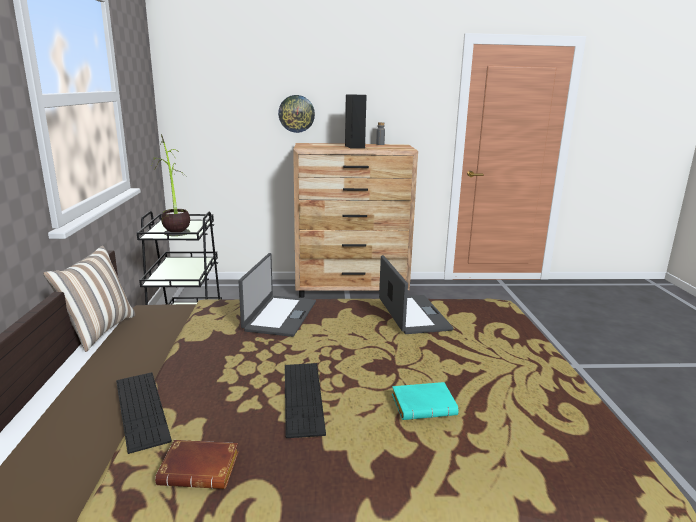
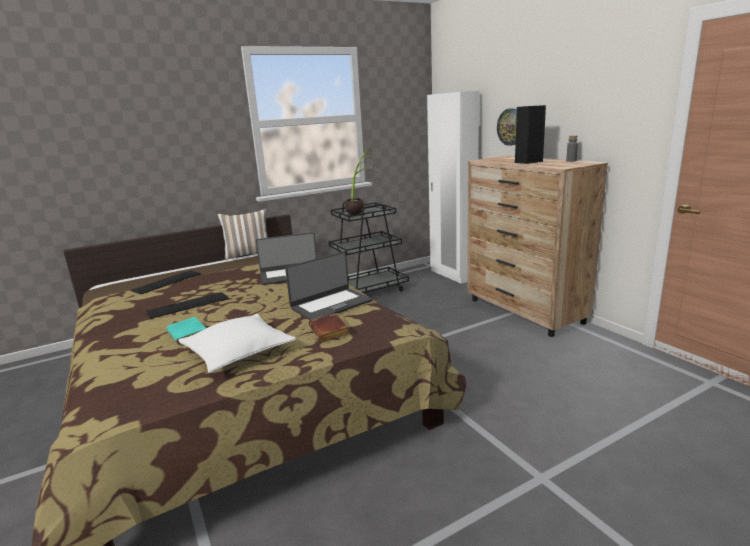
camera: 65 degrees right, 0 degrees up
(202, 469) = (120, 305): brown book -> brown book (330, 331)
(228, 285) = (452, 275): none -> white wardrobe
(503, 379) = (238, 352): none -> white pillow

